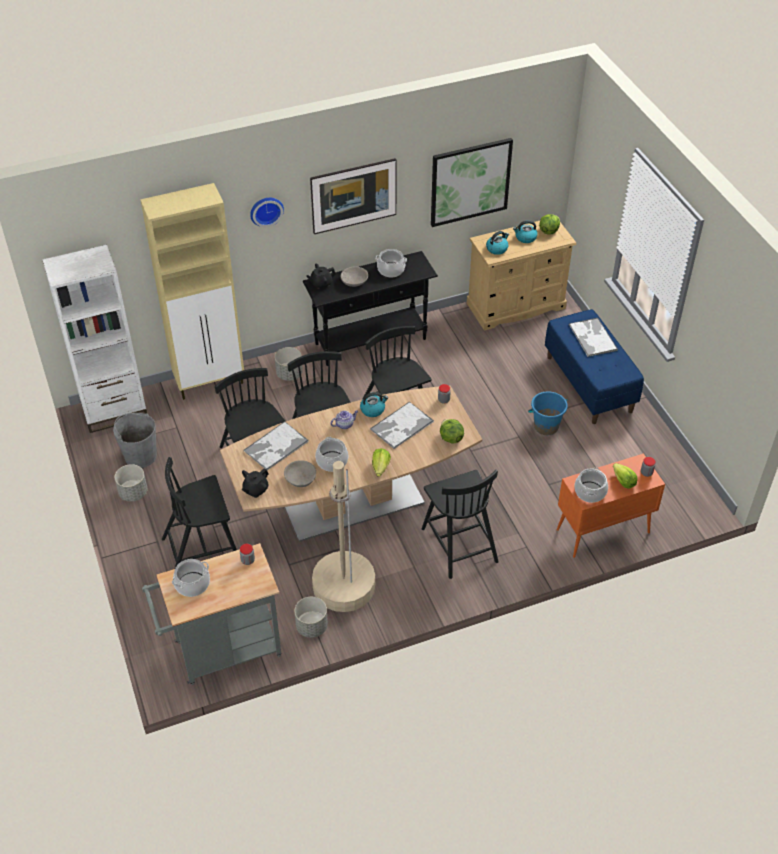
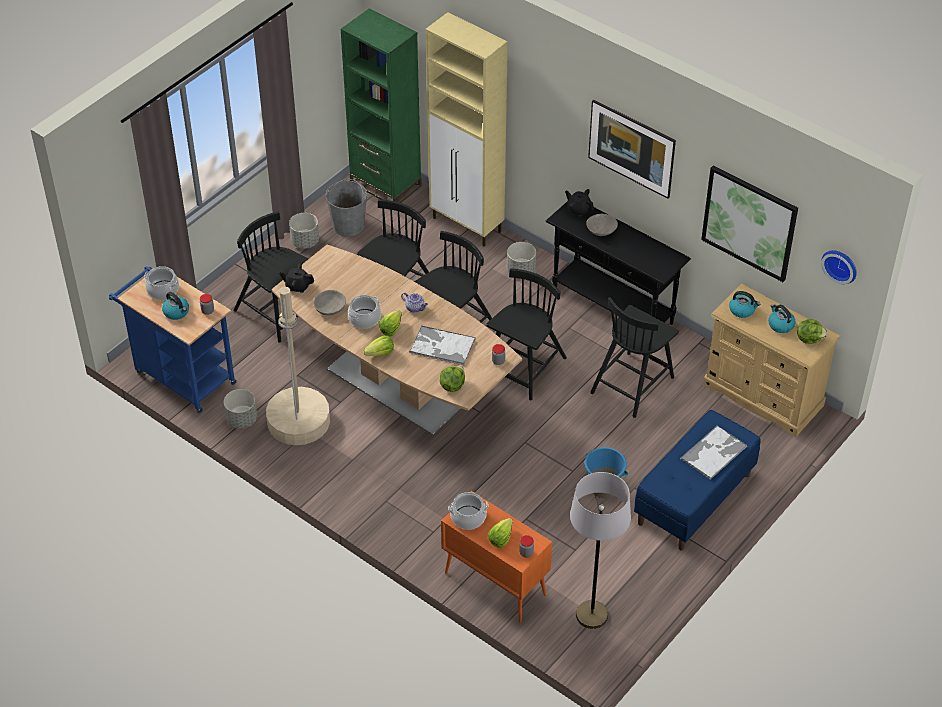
camera: 60 degrees right, 0 degrees up
(114, 411) = (385, 184): white bookcase -> green bookcase
(222, 652) = (181, 375): grey cart -> blue cart
(266, 210) = (551, 101): wall clock -> wall clock (840, 265)
(275, 447) = (355, 276): tray -> none
(357, 449) = (391, 329): none -> lettuce
(373, 409) = (448, 318): kettle -> kettle (176, 312)
(391, 270) = (640, 248): cooking pot -> none
(459, 543) = (401, 480): black chair -> black chair (633, 384)
(665, 488) = (591, 615): none -> grey floor lamp

